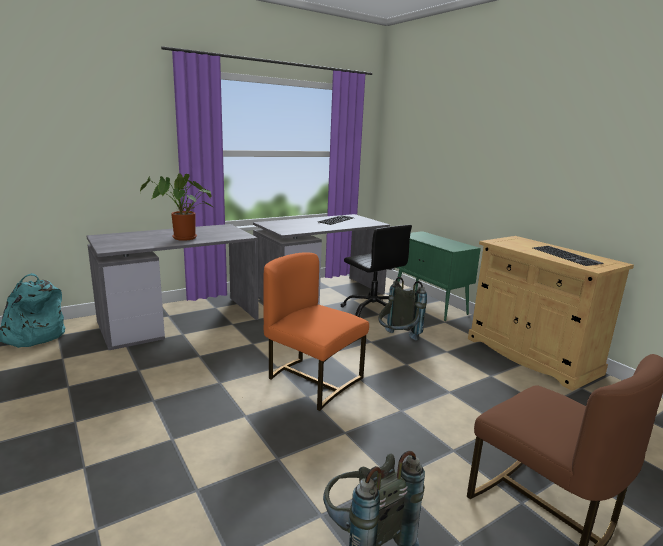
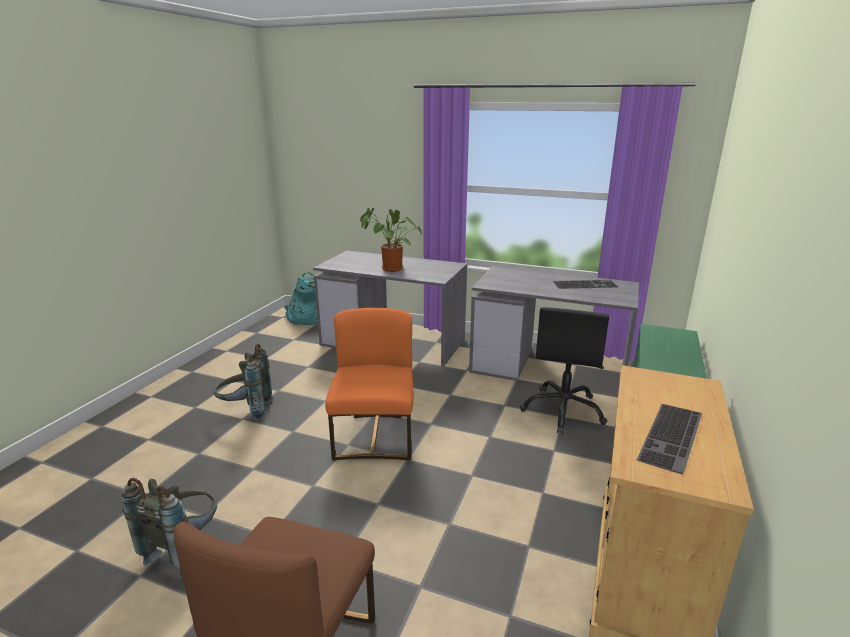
camera: 55 degrees right, 5 degrees up
(397, 340) = (518, 450): grey backpack -> grey backpack (246, 411)

